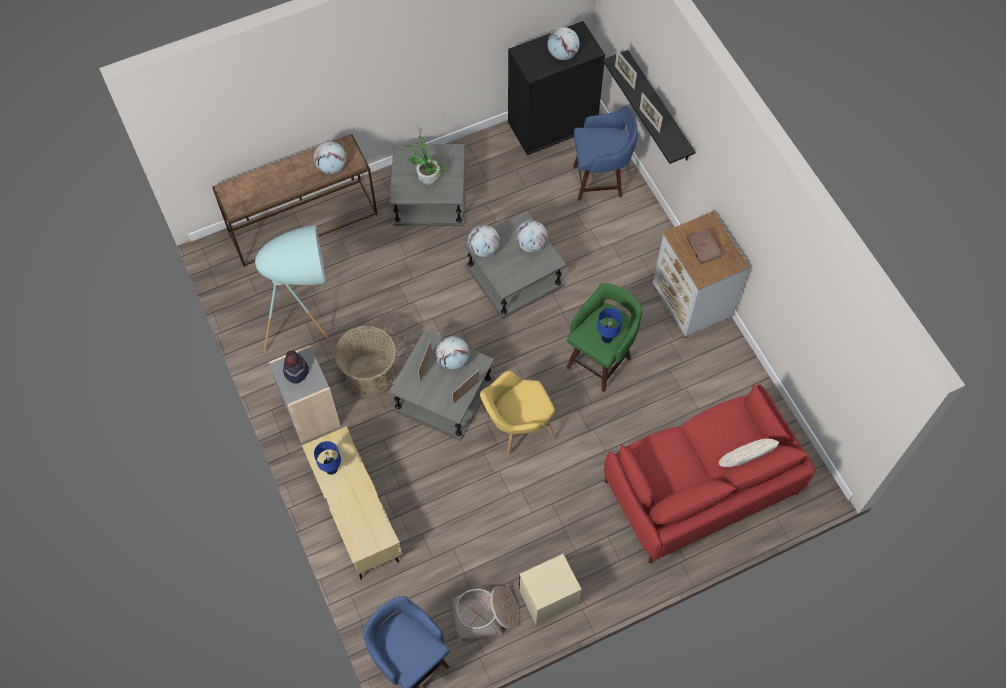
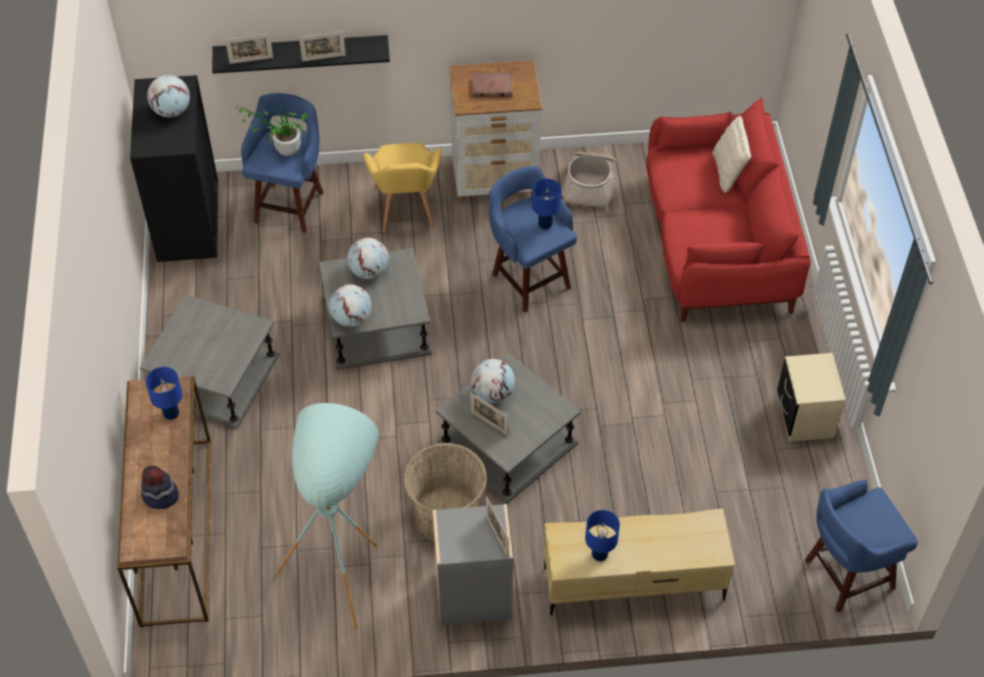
camera: 70 degrees left, 10 degrees down
(296, 371) = (465, 535): hat -> hat (160, 496)
(331, 167) = (170, 414): globe -> blue table lamp
(426, 176) = (211, 346): potted plant -> potted plant (282, 151)
(466, 392) = (542, 392): picture frame -> picture frame (497, 536)
(485, 615) = (808, 483): basket -> basket (589, 185)
(516, 429) = (584, 384): yellow armchair -> yellow armchair (406, 212)
(600, 360) = (529, 279): green stool -> blue stool

